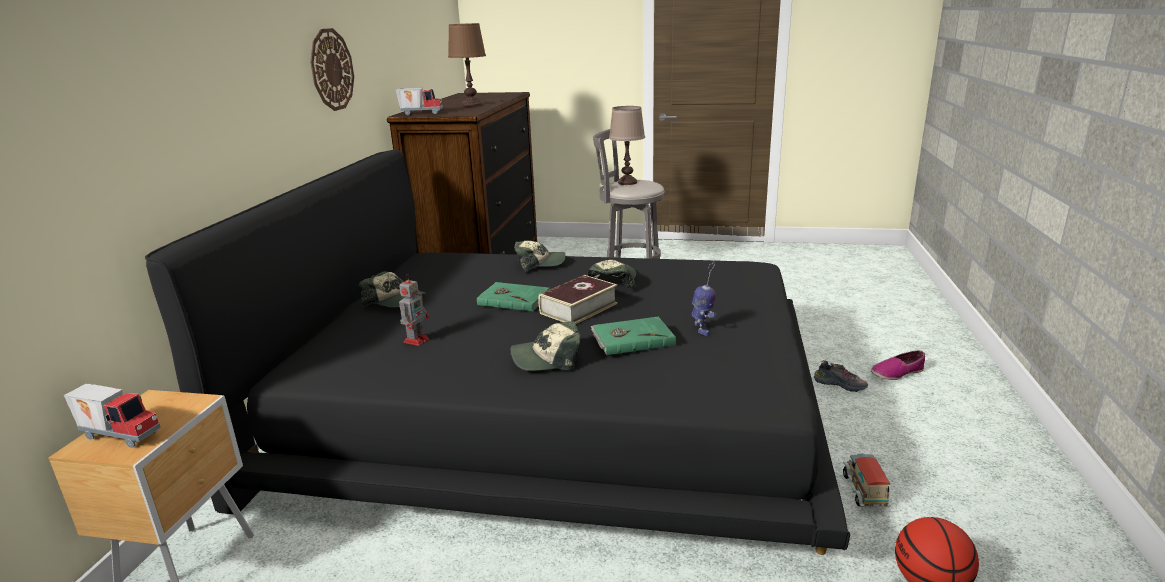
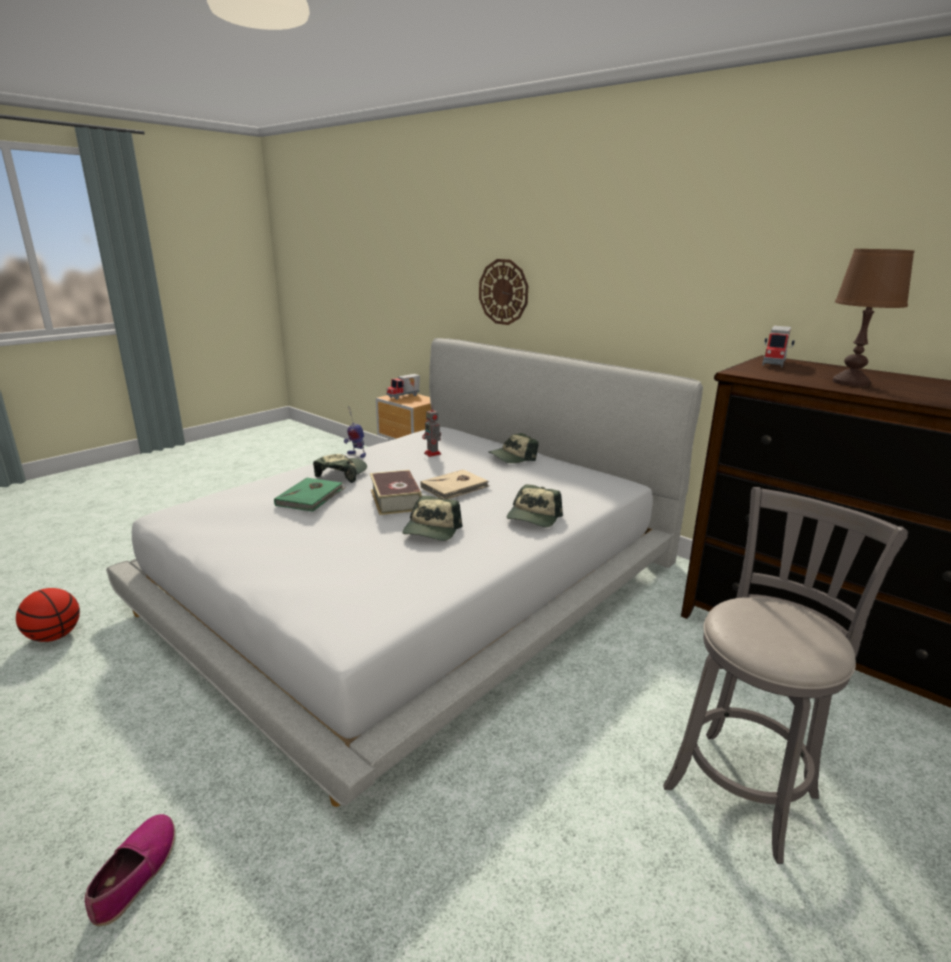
camera: 120 degrees right, 0 degrees up
(331, 69) = (672, 280): wall clock -> wall clock (503, 292)
(514, 299) = (455, 487): green book -> beige book
(553, 408) = (419, 582): black bed -> white bed
(612, 282) = (431, 530): cap -> cap turned 60 degrees clockwise
(627, 182) = (793, 624): brown table lamp -> none
(702, 329) = (281, 530): toy robot -> toy robot (356, 455)
(840, 385) = (207, 781): shoe -> none
(864, 493) = (121, 666): toy truck -> none

